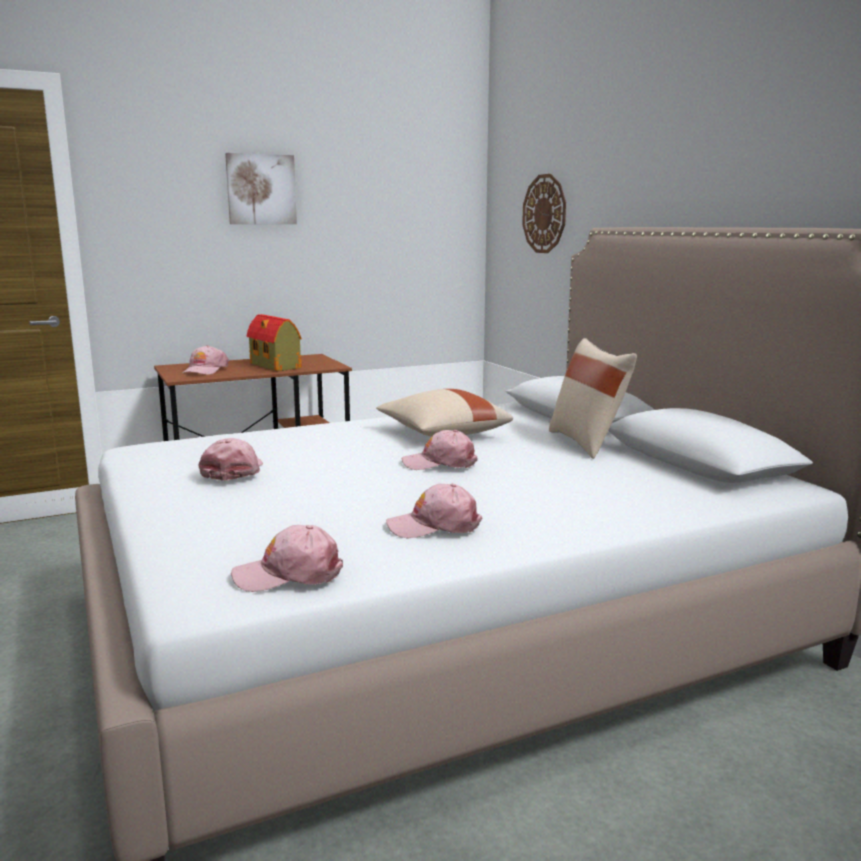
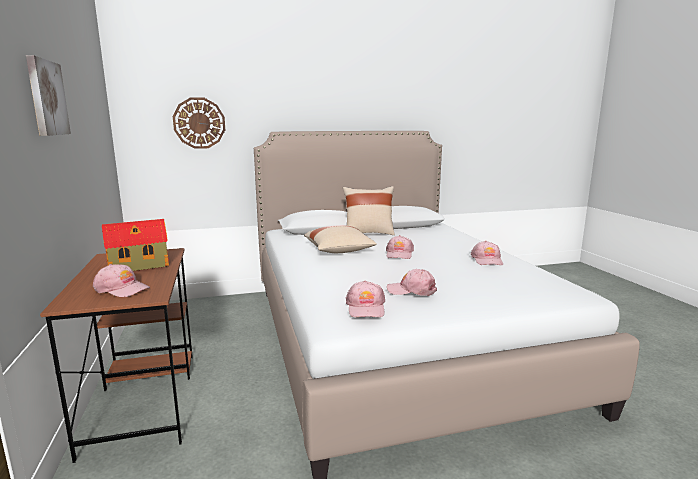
camera: 80 degrees left, 0 degrees up
(289, 574) = (551, 281): pink cap -> pink cap (366, 307)

